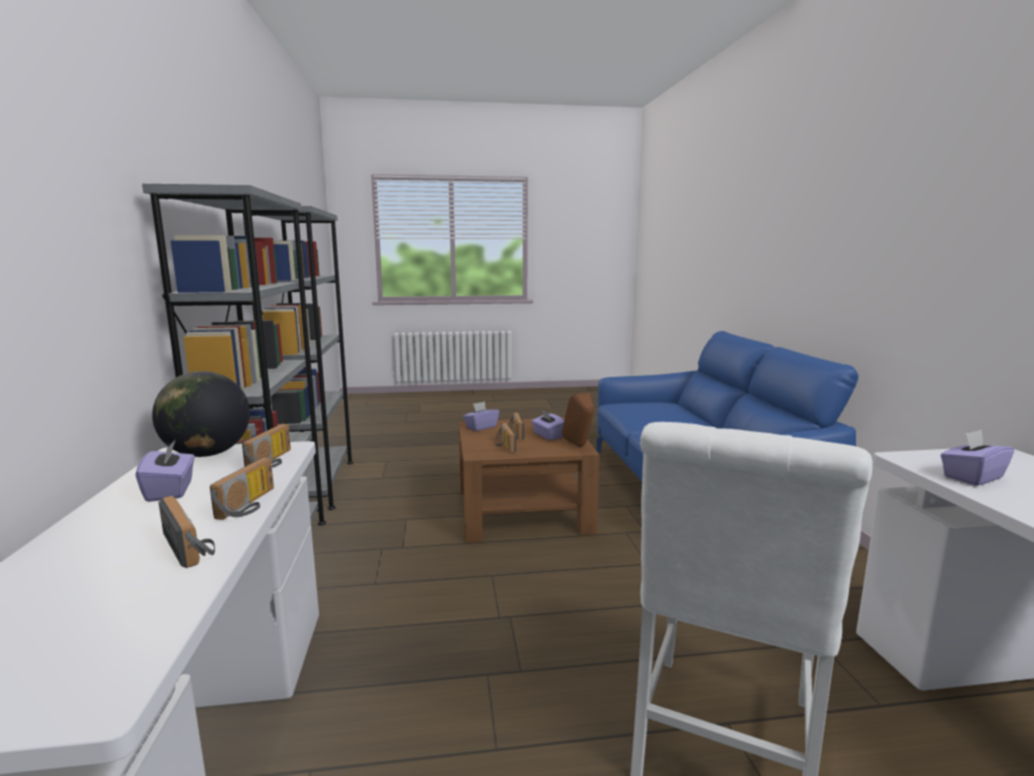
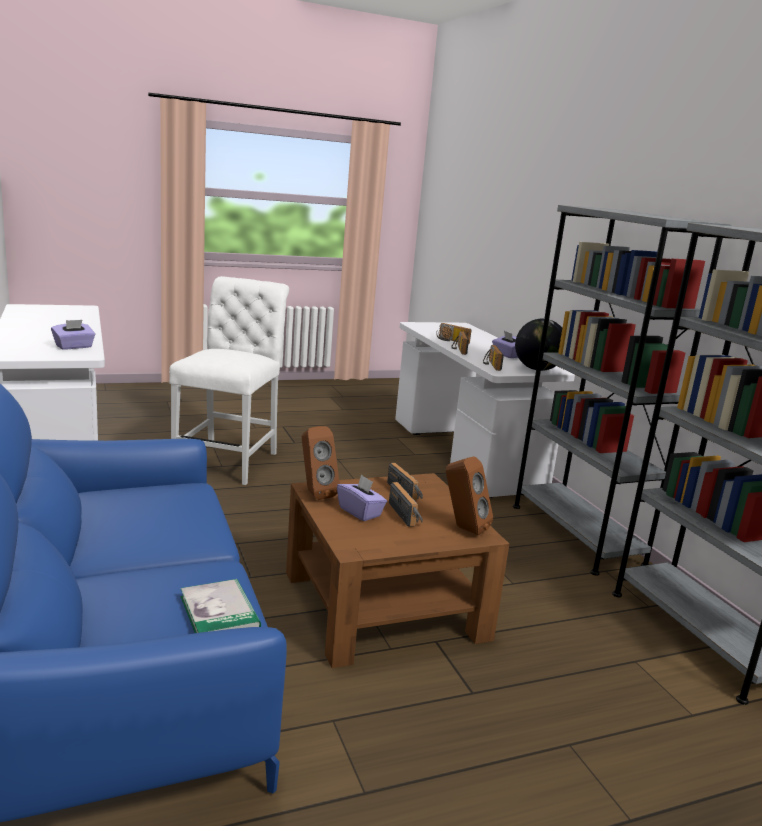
camera: 165 degrees right, 5 degrees up
(481, 427) = (463, 528): purple tissue box -> brown speaker
(629, 406) = (219, 613): none -> book

